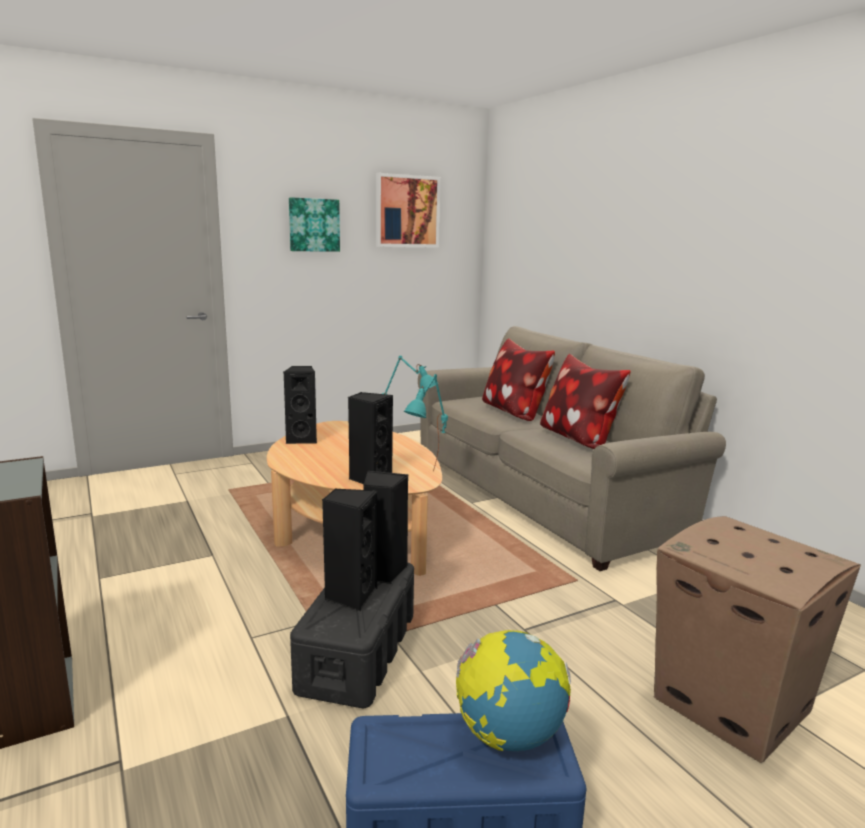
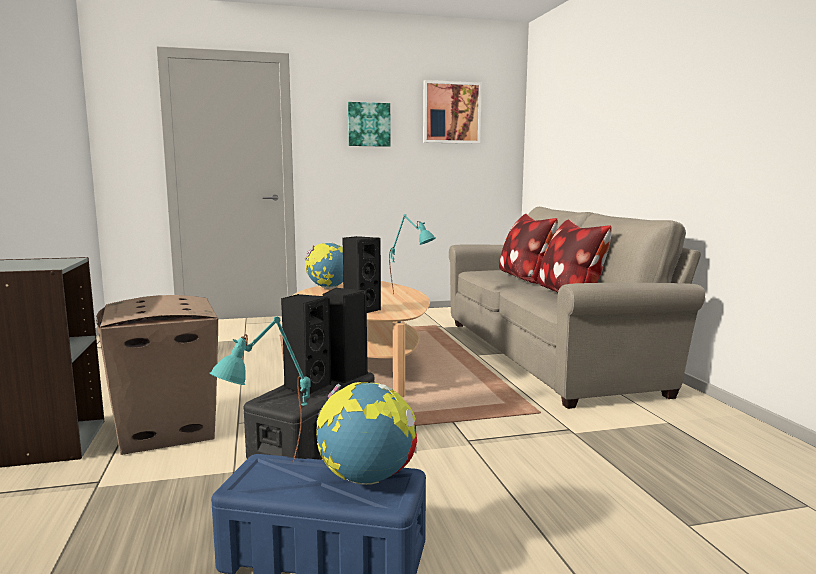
camera: 15 degrees right, 5 degrees down
(302, 439) = (328, 288): black speaker -> globe
(427, 479) = (409, 313): turquoise table lamp -> turquoise table lamp (268, 478)
(733, 705) = (639, 513): cardboard box -> cardboard box (167, 431)

